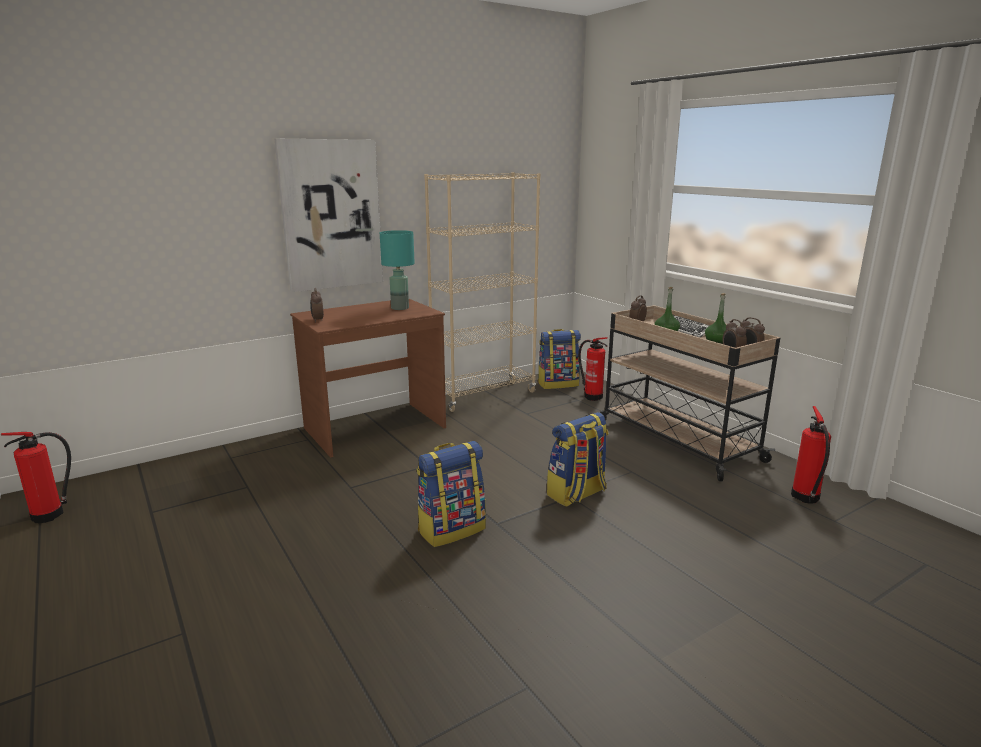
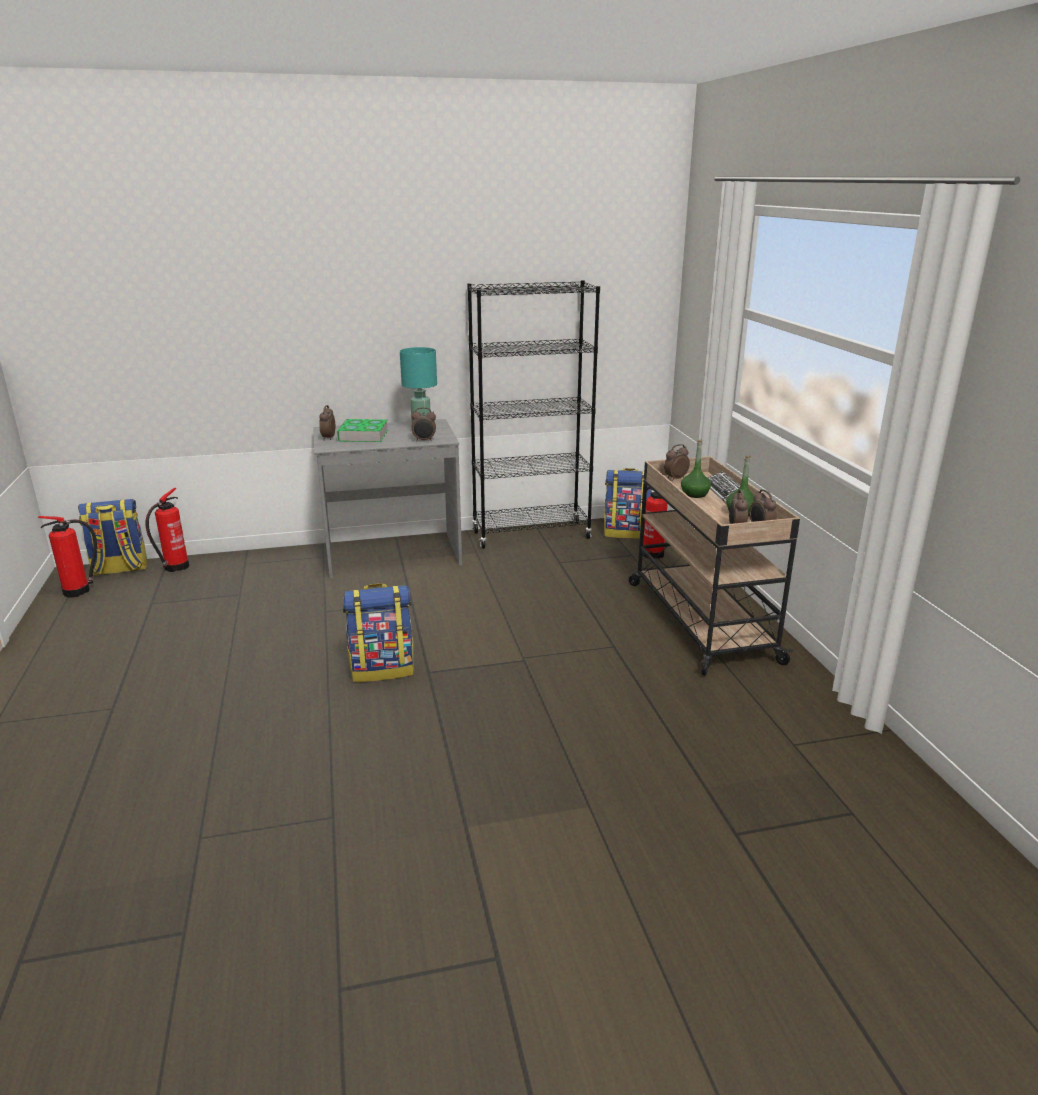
camera: 20 degrees right, 5 degrees up
(331, 215) = (360, 327): picture -> none
(349, 315) = (363, 435): none -> book
(375, 428) = (392, 555): brown desk -> grey desk
(412, 314) = (424, 440): none -> alarm clock
(484, 396) = (531, 535): beige bookcase -> black bookcase
(577, 494) = (533, 659): backpack -> backpack (119, 569)
(805, 498) = (786, 713): fire extinguisher -> fire extinguisher (174, 568)

